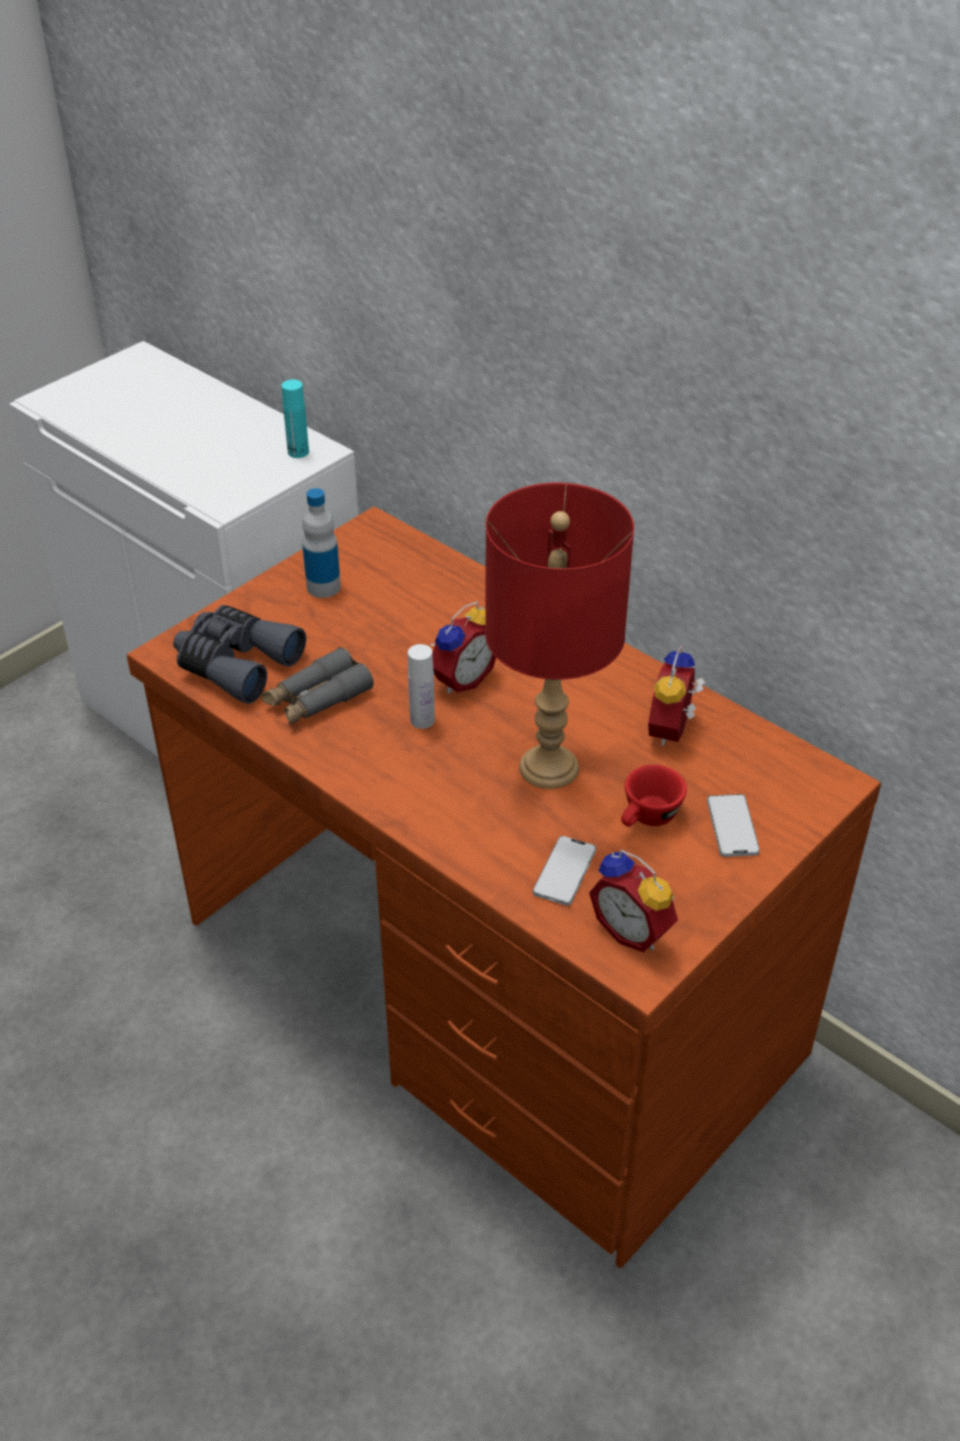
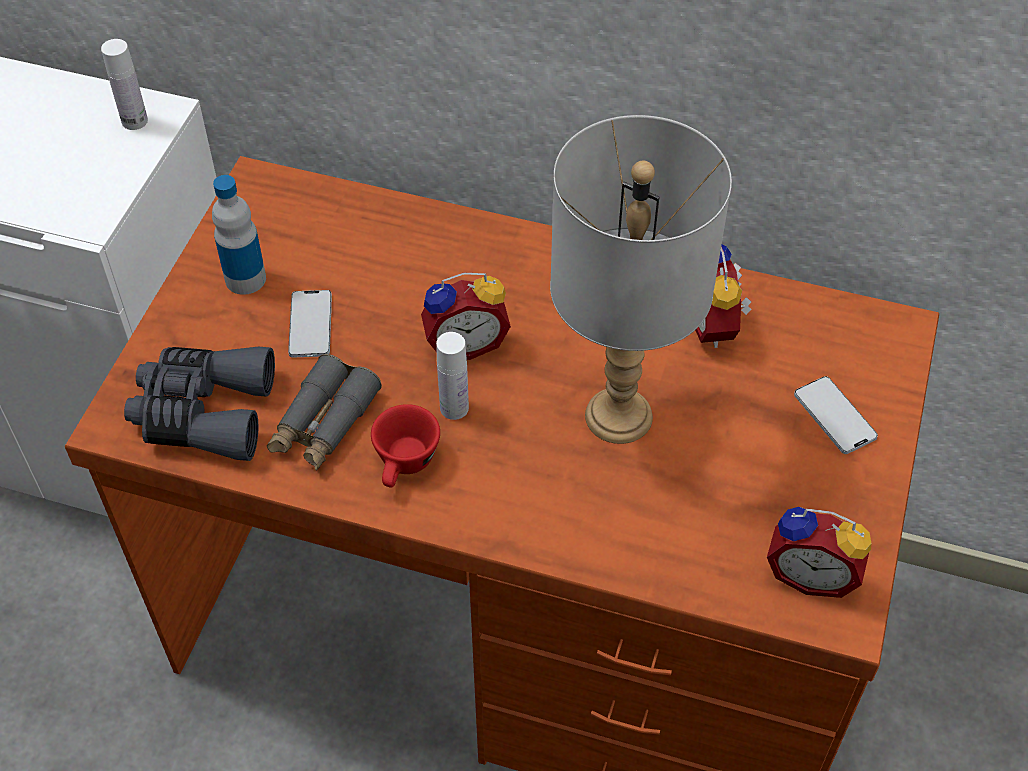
camera: 25 degrees left, 10 degrees up
(298, 452) = (134, 121): turquoise bottle -> white bottle
(461, 679) = (465, 342): alarm clock -> alarm clock turned 60 degrees clockwise
(550, 767) = (619, 415): red table lamp -> grey table lamp
(564, 872) = (706, 533): phone -> phone (310, 325)
(647, 818) = (750, 438): red cup -> red cup (405, 465)

